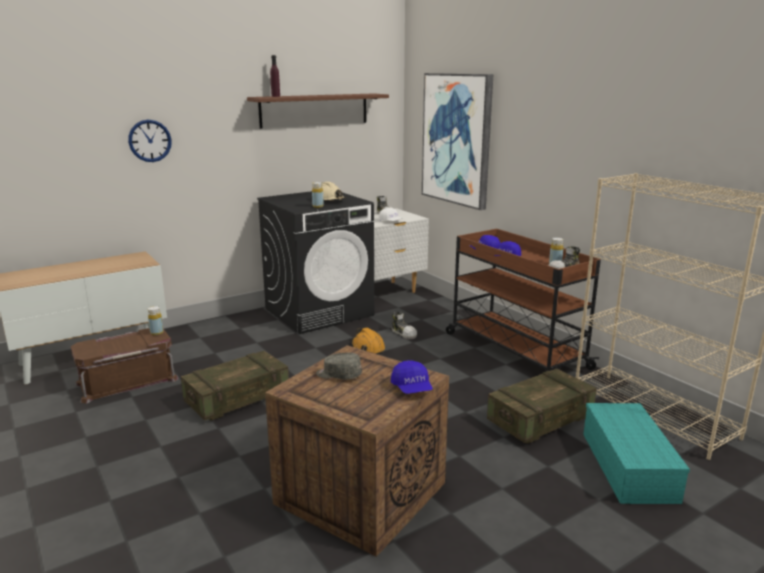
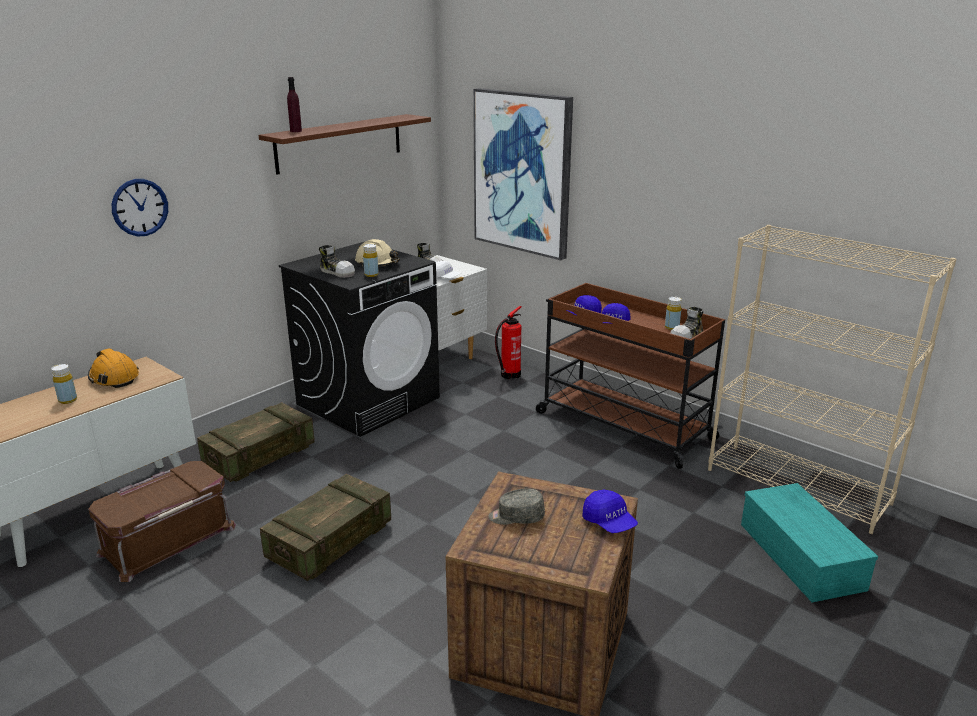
camera: 15 degrees left, 5 degrees up
(157, 333) = (199, 470): yellow bottle -> yellow bottle (68, 400)
(367, 348) = (454, 445): orange hard hat -> orange hard hat (114, 377)
(404, 333) = (487, 419): shoe -> shoe (337, 272)
(438, 306) = (509, 375): none -> fire extinguisher
(540, 420) = (690, 513): crate -> crate (260, 456)

